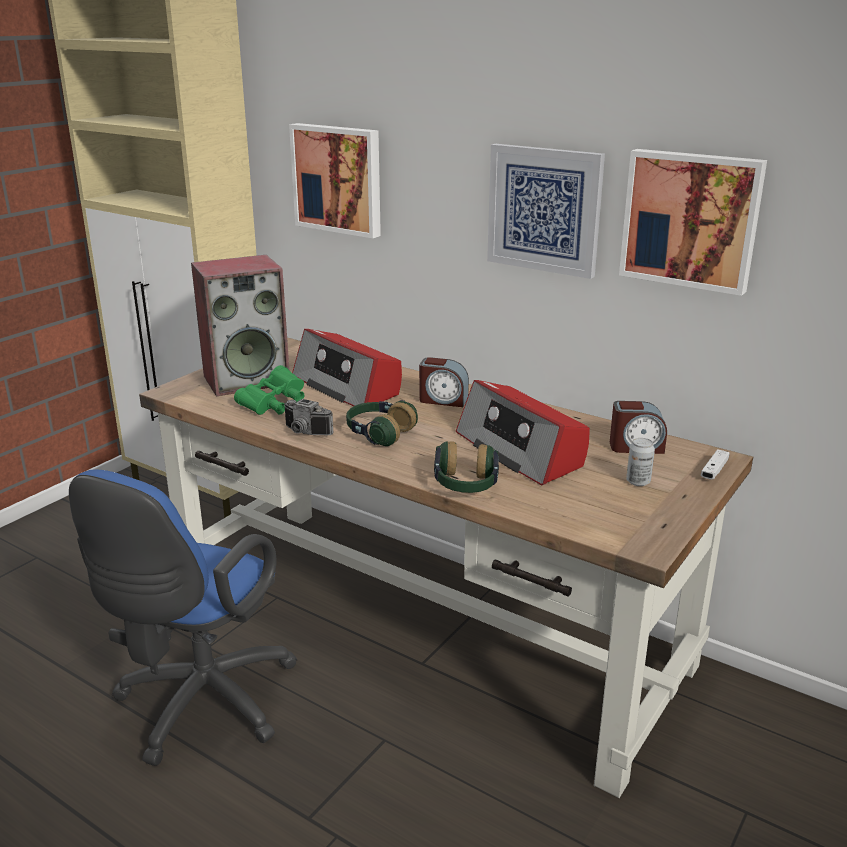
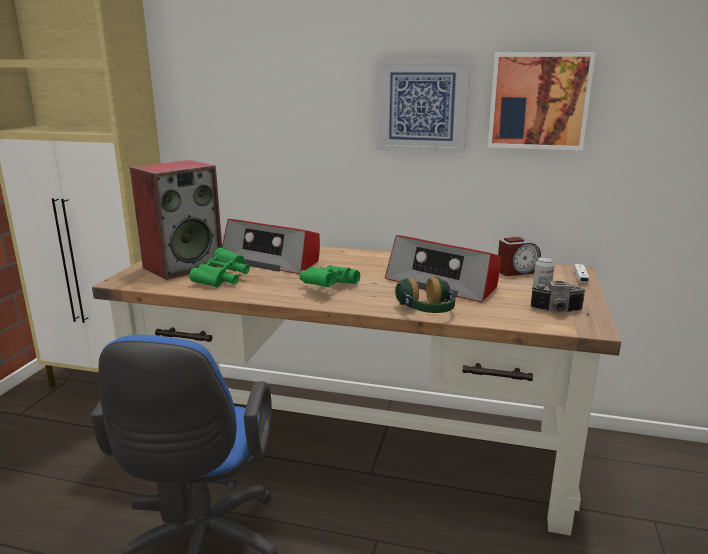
camera: 20 degrees left, 5 degrees down
(304, 433) = (266, 294): camera -> camera (557, 311)
(338, 179) = (238, 99): picture -> none
(379, 434) = (327, 287): headphones -> green binoculars
(443, 400) = (354, 261): alarm clock -> none

